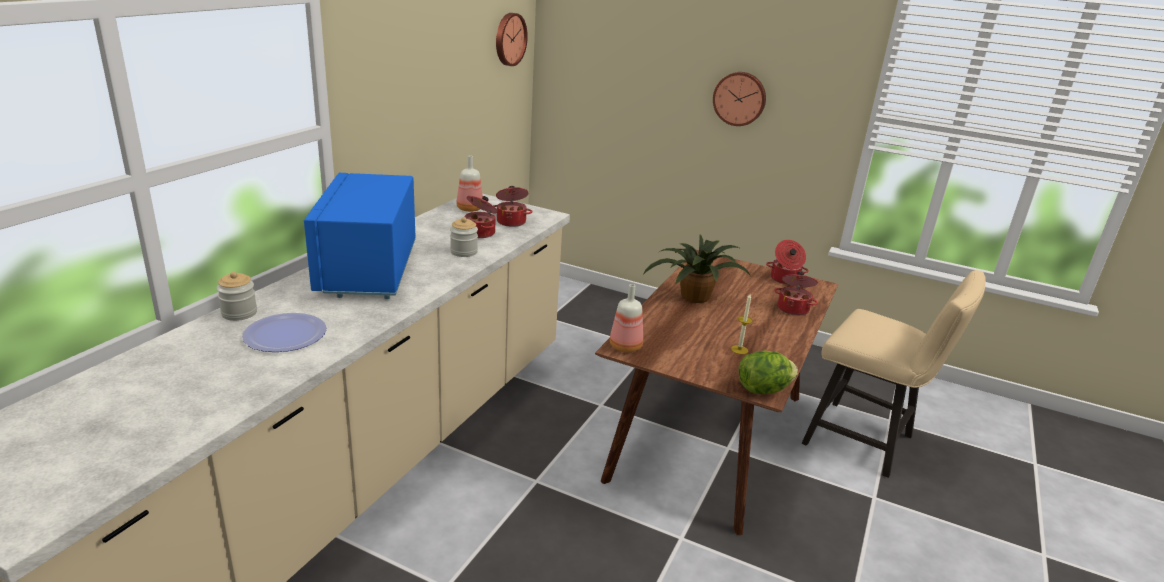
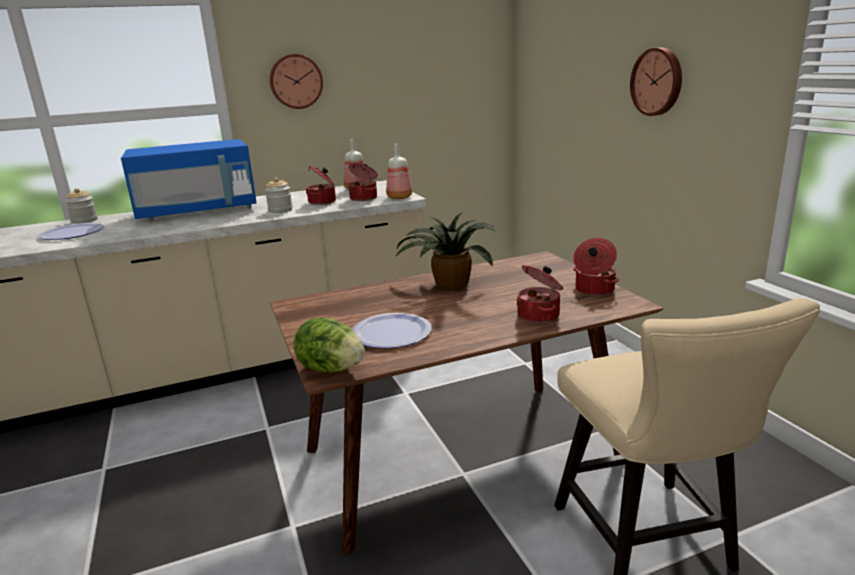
camera: 45 degrees right, 5 degrees down
(367, 270) = (198, 211): blue microwave -> blue microwave turned 150 degrees counterclockwise
(509, 39) = (470, 48): wall clock -> wall clock (296, 81)
(626, 347) = (299, 304): bottle -> bottle (399, 197)
(739, 349) = (391, 332): candle -> plate

